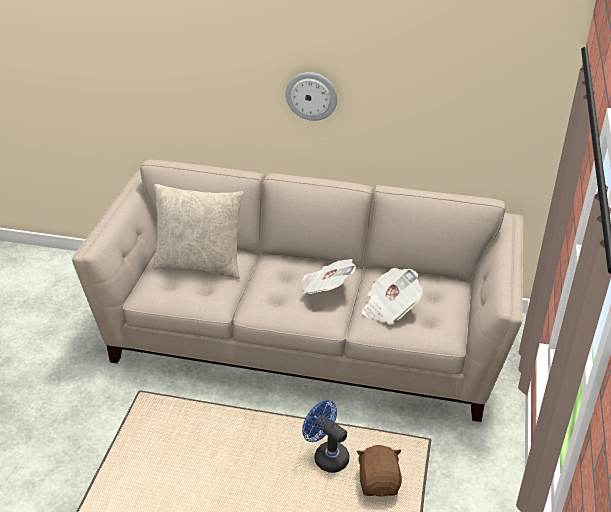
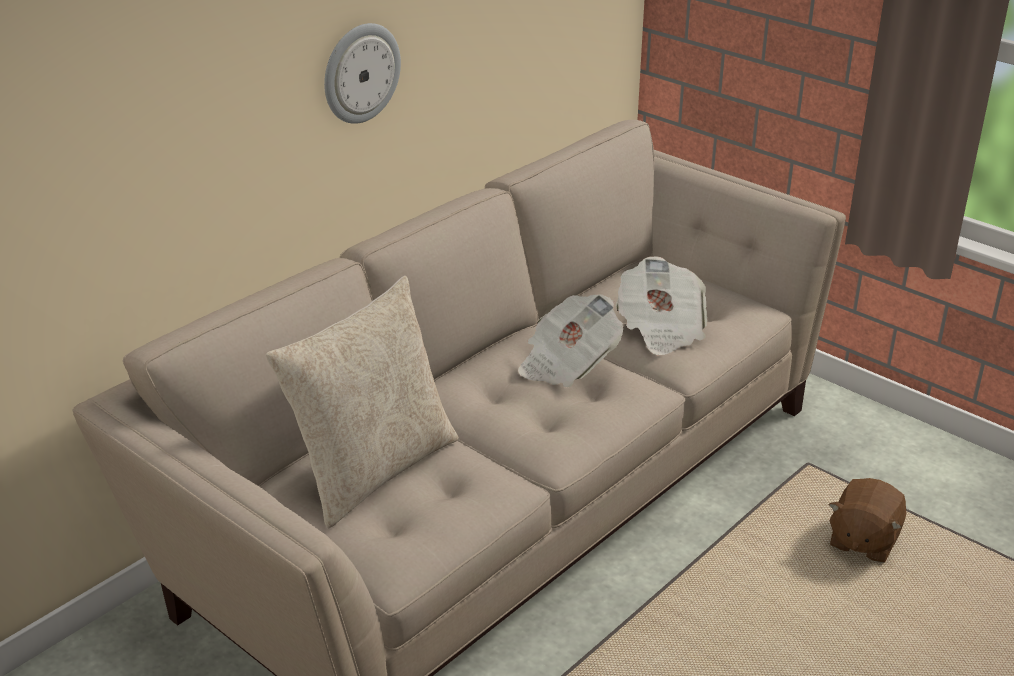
camera: 60 degrees left, 5 degrees down
(326, 456) = (782, 571): blue fan -> none
(379, 483) = (862, 541): brown plush toy -> brown plush toy turned 90 degrees counterclockwise

